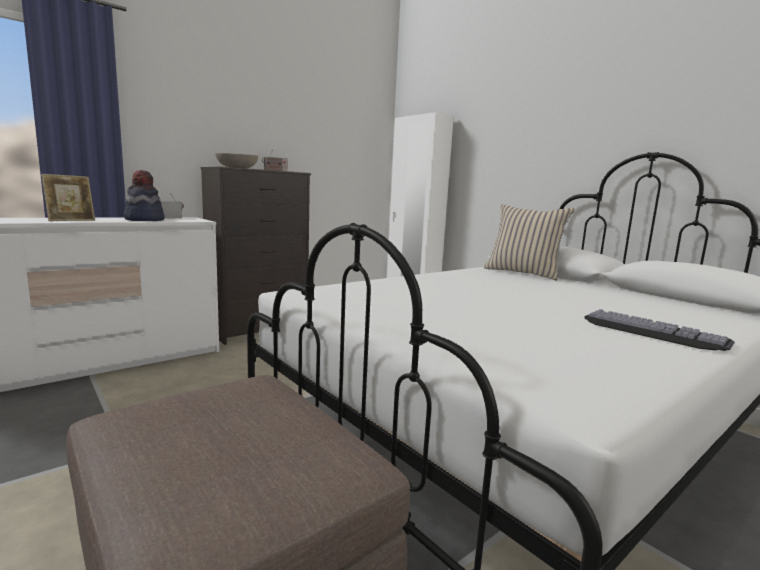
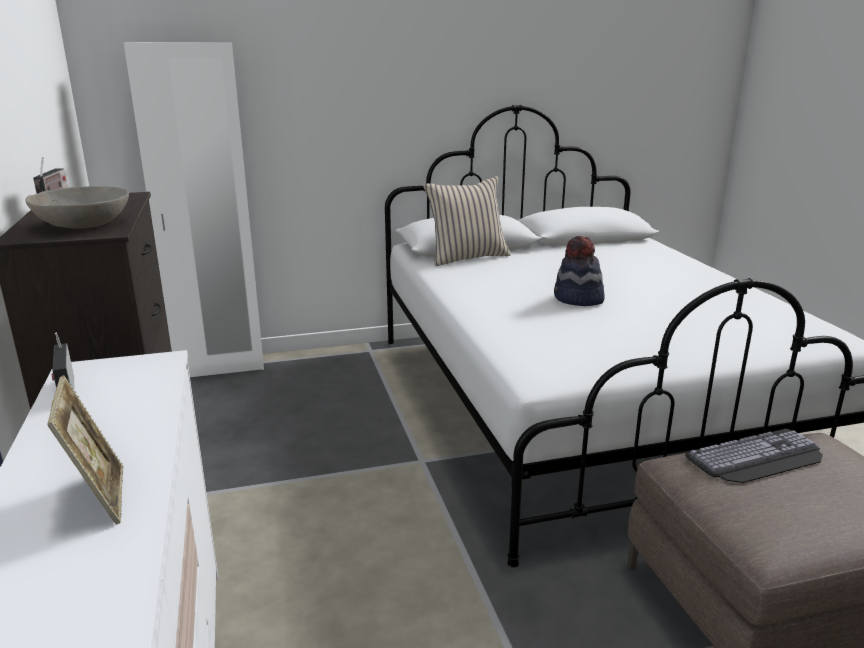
camera: 65 degrees left, 10 degrees up
(144, 220) = (122, 414): hat -> hat (578, 299)
(650, 331) = (691, 279): keyboard -> keyboard (758, 458)

